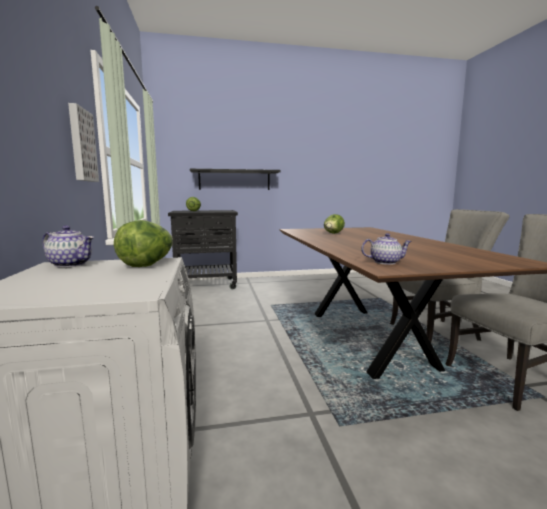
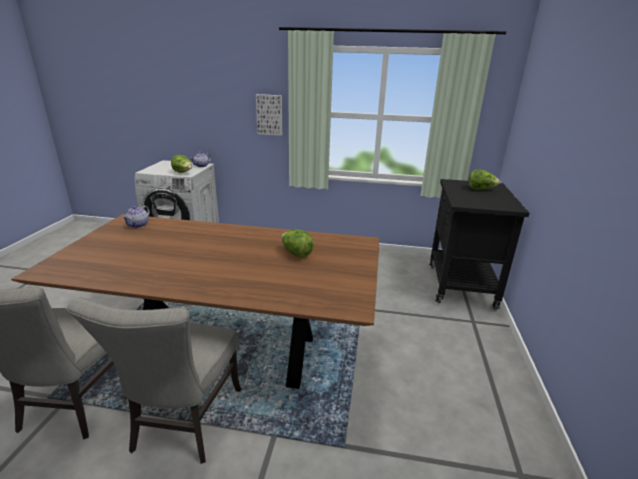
camera: 110 degrees right, 15 degrees up
(234, 180) = (547, 163): black shelf -> none

